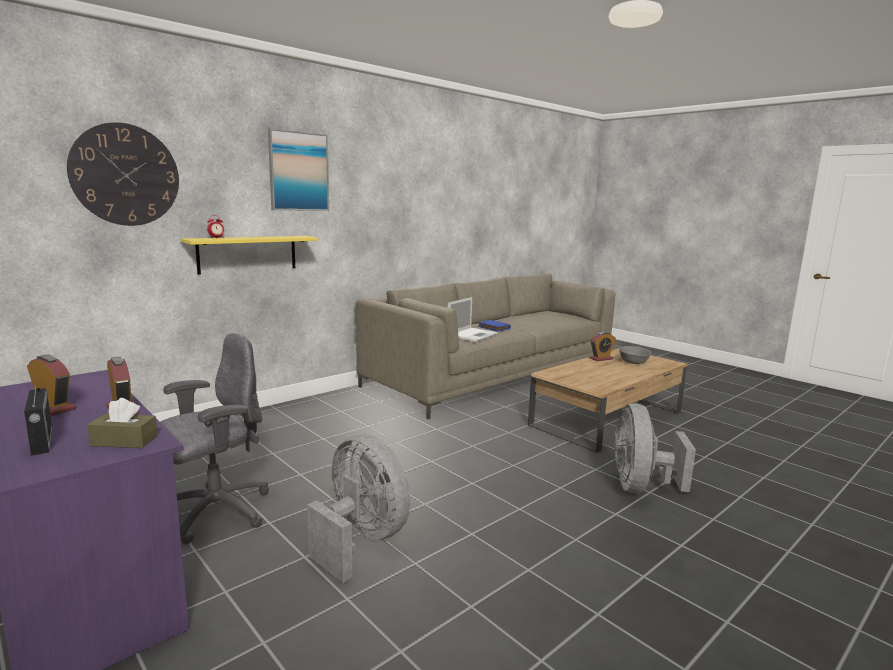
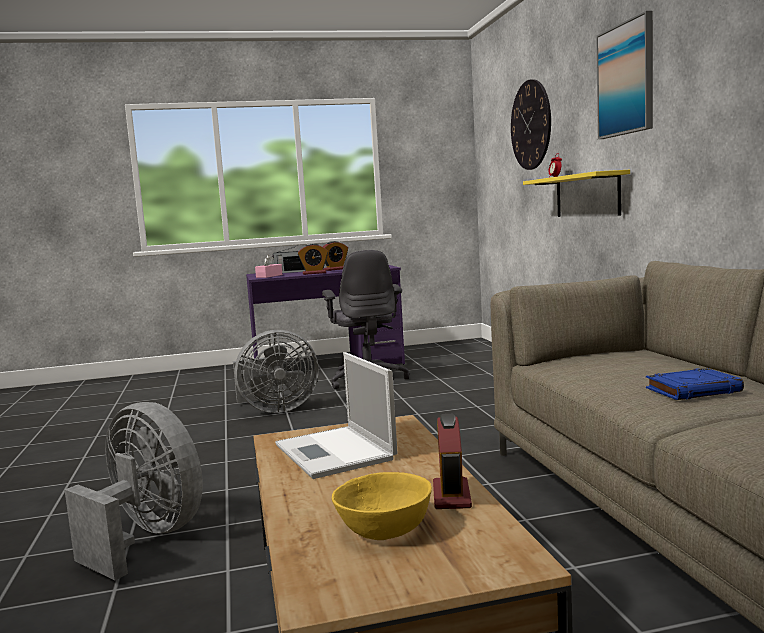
camera: 120 degrees right, 5 degrees down
(124, 441) = (269, 276): brown tissue box -> pink tissue box
(472, 335) = (613, 371): laptop -> laptop (336, 453)
(634, 362) = (384, 528): grey bowl -> yellow bowl

